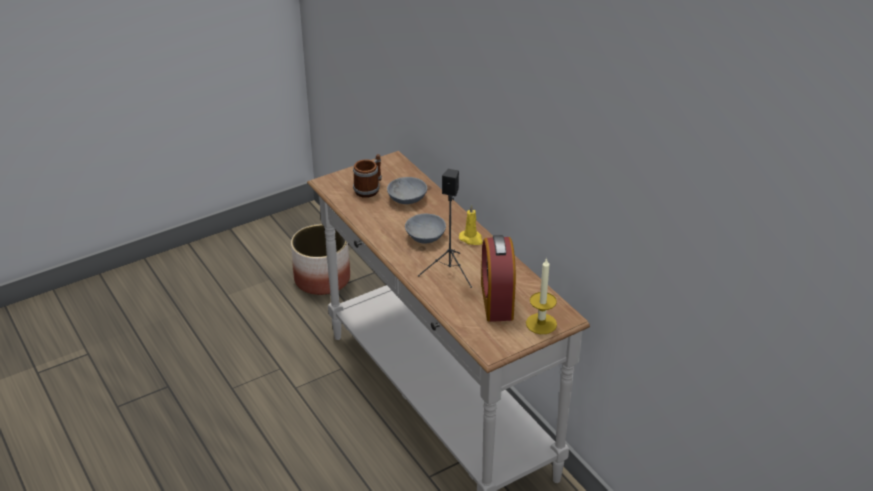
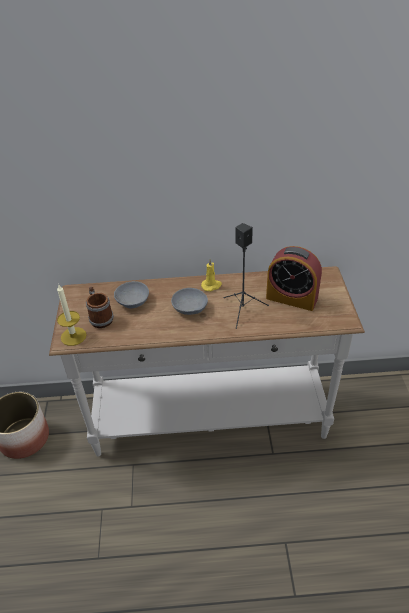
camera: 60 degrees left, 5 degrees up
(541, 323) = (329, 286): candle -> candle (73, 336)

